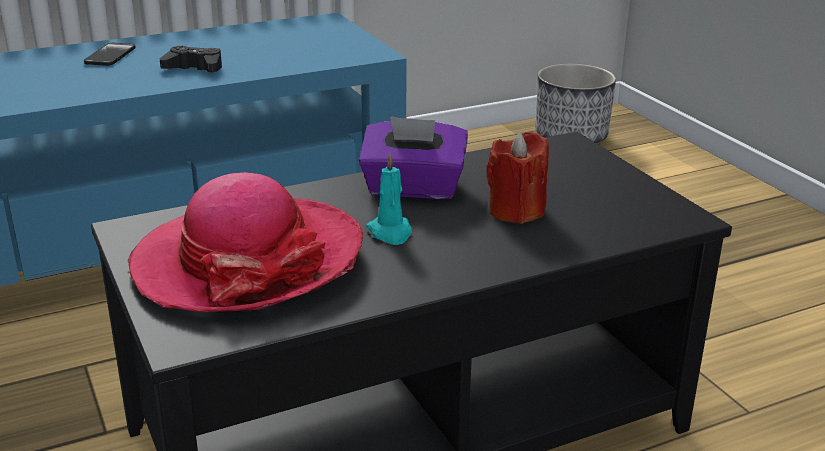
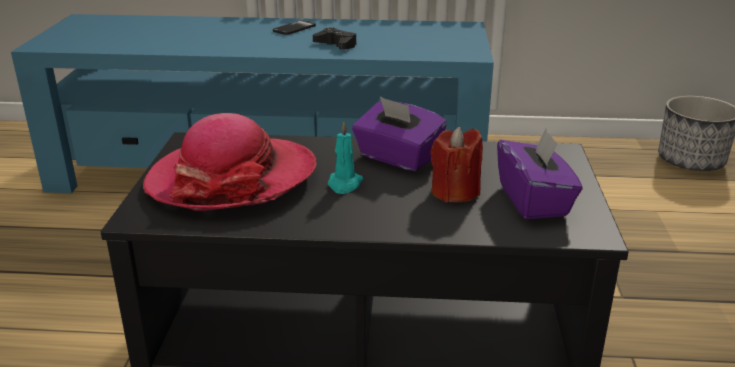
camera: 30 degrees right, 0 degrees up
(601, 199) = (534, 201): none -> purple tissue box

